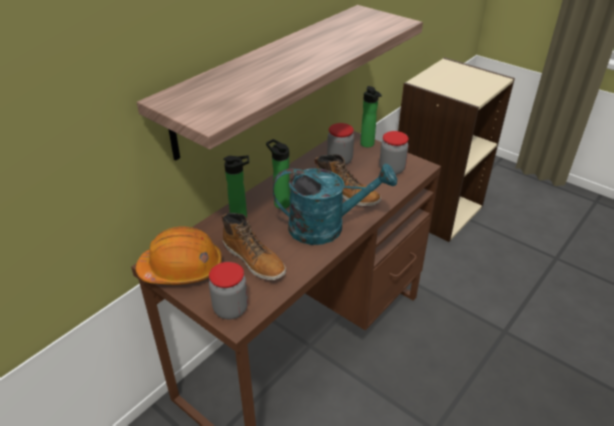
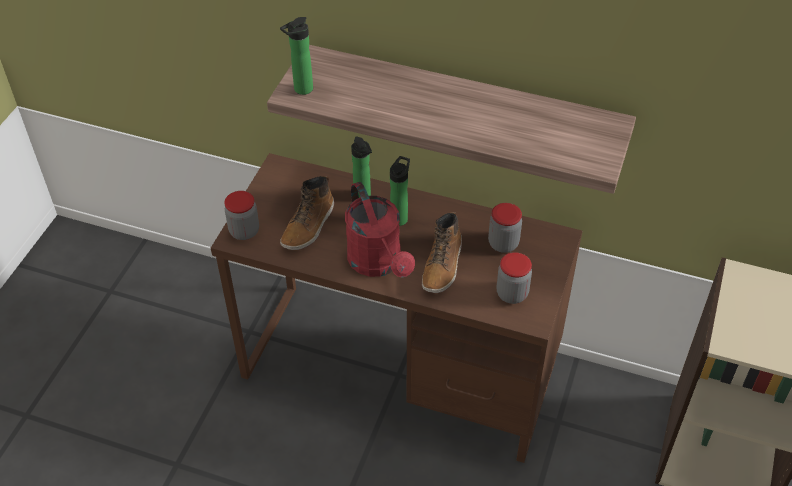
camera: 70 degrees right, 10 degrees up
(182, 269) = (278, 184): orange hard hat -> none
(326, 227) = (379, 263): turquoise watering can -> red watering can
(368, 145) = (553, 261): bottle -> bottle (301, 90)

